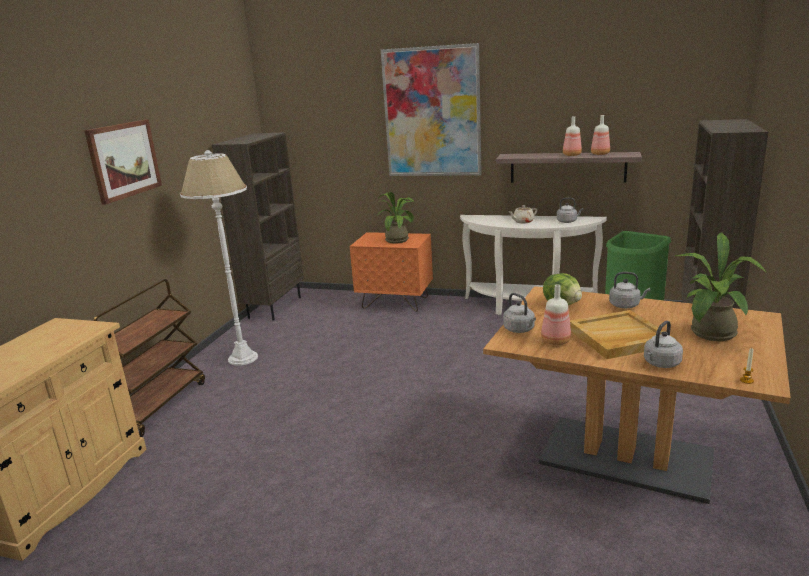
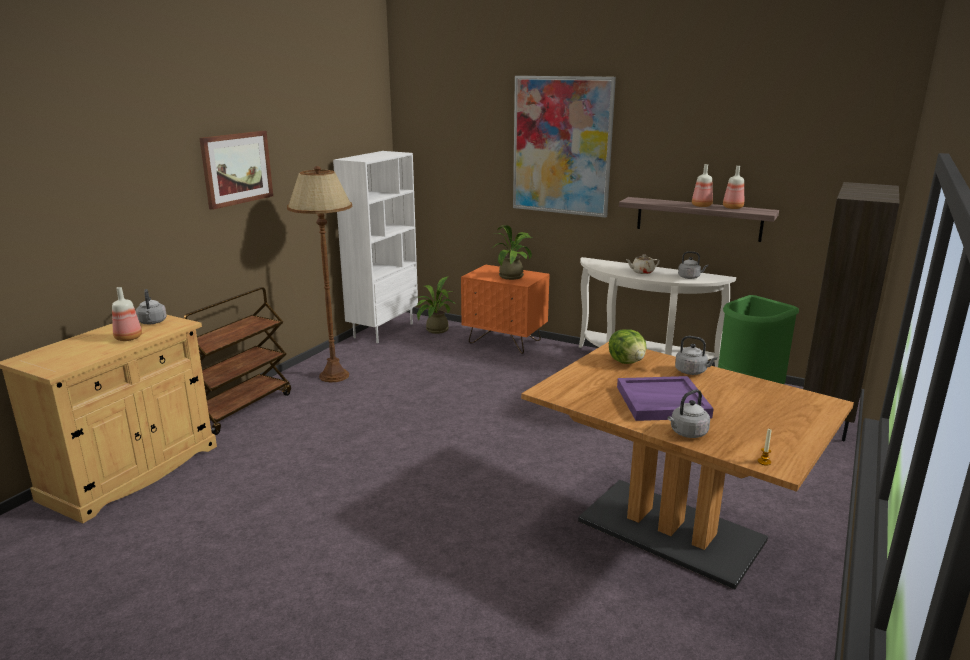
camera: 10 degrees right, 0 degrees up
(243, 358) = (334, 376): white floor lamp -> brown floor lamp
(274, 307) = (383, 330): brown bookcase -> white bookcase
(520, 330) = (568, 380): grey kettle -> grey kettle (152, 322)
(554, 341) = (595, 396): bottle -> bottle (128, 338)
(618, 338) = (661, 402): beige tray -> purple tray
(711, 335) = (760, 414): potted plant -> potted plant (434, 331)

